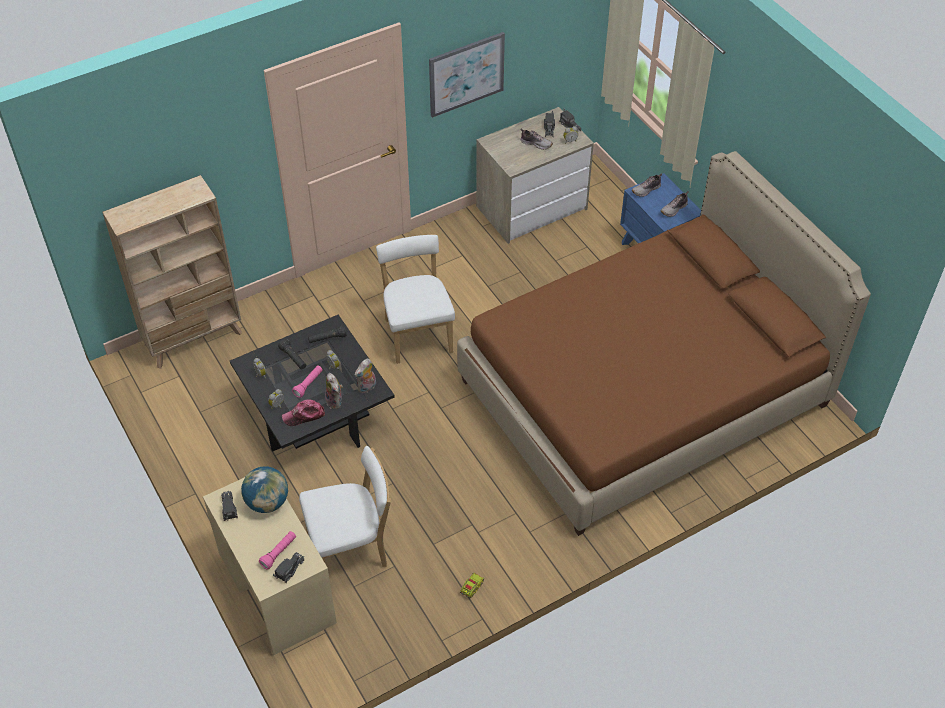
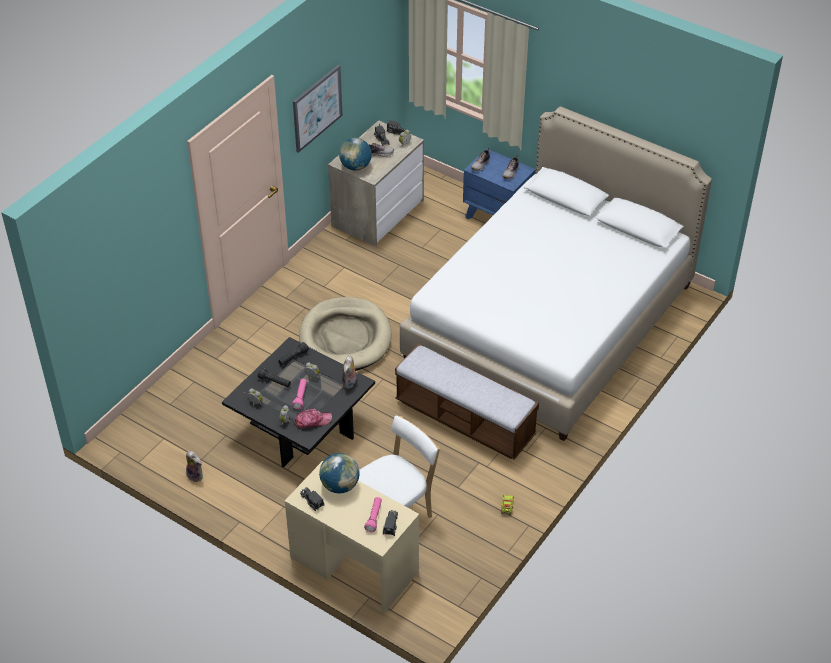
camera: 25 degrees left, 5 degrees down
(194, 338) = (157, 405): beige bookcase -> none
(304, 415) = (312, 421): cap -> cap turned 150 degrees counterclockwise
(335, 401) = (331, 402): plush toy -> plush toy (196, 475)
(417, 333) = (345, 338): white chair -> beige dog bed
(486, 470) = (465, 419): none -> bench
(503, 151) = (355, 166): none -> globe
(643, 392) = (550, 322): brown bed -> white bed

